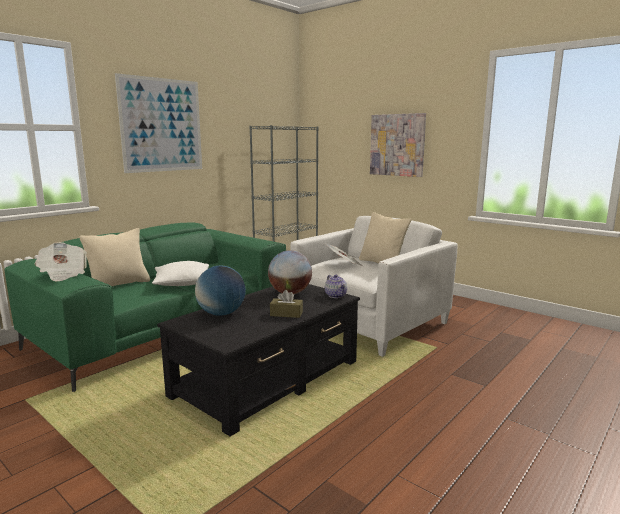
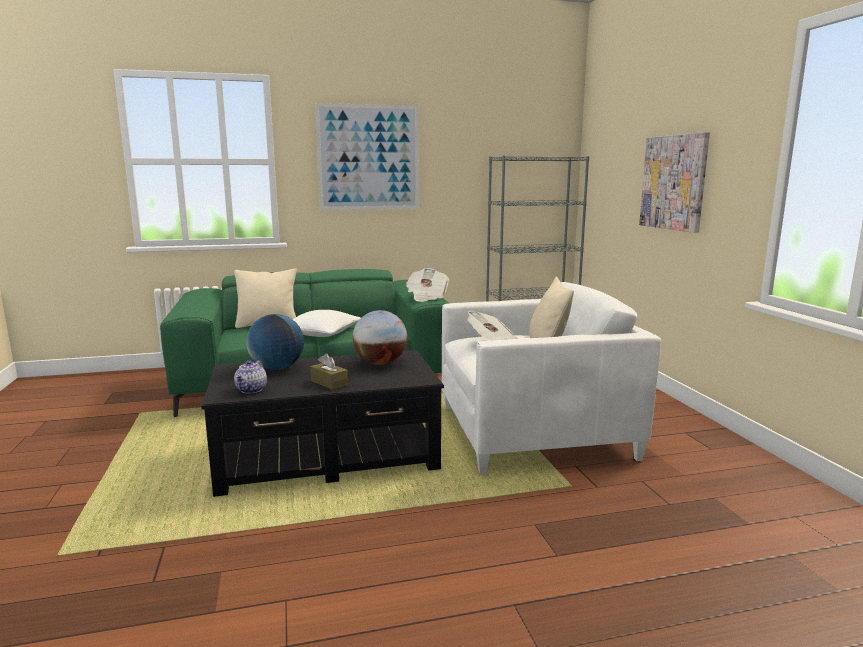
camera: 35 degrees right, 0 degrees up
(63, 274) = (195, 304): newspaper -> newspaper (427, 297)
(336, 295) = (420, 376): teapot -> teapot (251, 390)

